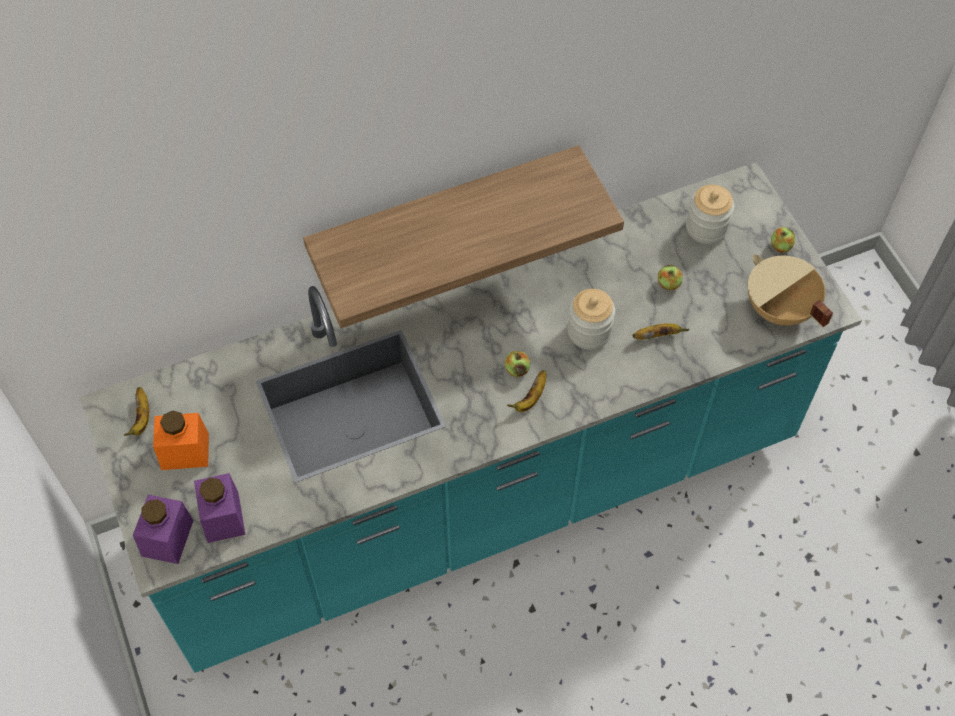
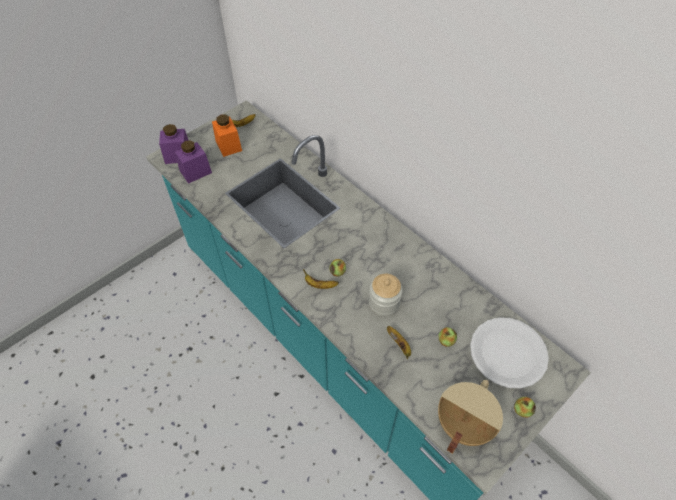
camera: 70 degrees right, 5 degrees down
(445, 215) = (404, 181): shelf -> none
(706, 228) = (508, 353): jar -> white plate

